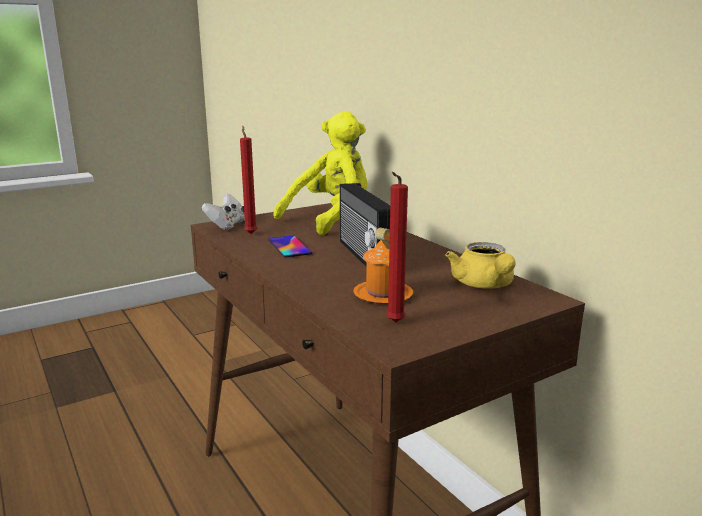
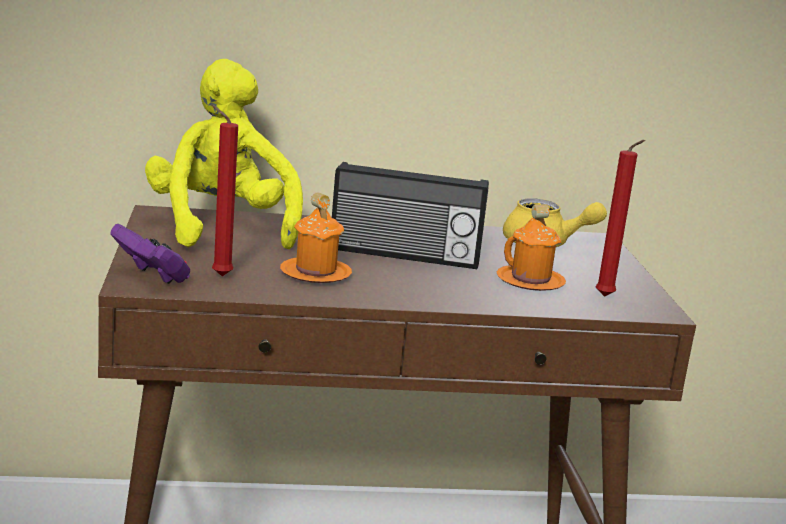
camera: 65 degrees left, 0 degrees up
(227, 225) = (152, 277): white game controller -> purple game controller
(289, 247) = (315, 273): phone -> orange mug

